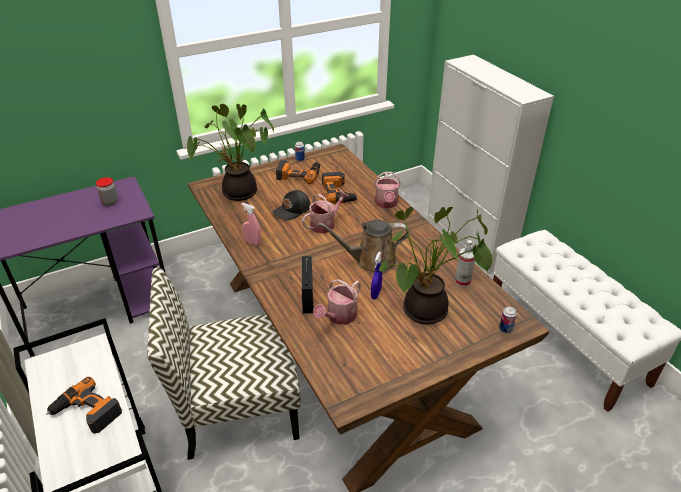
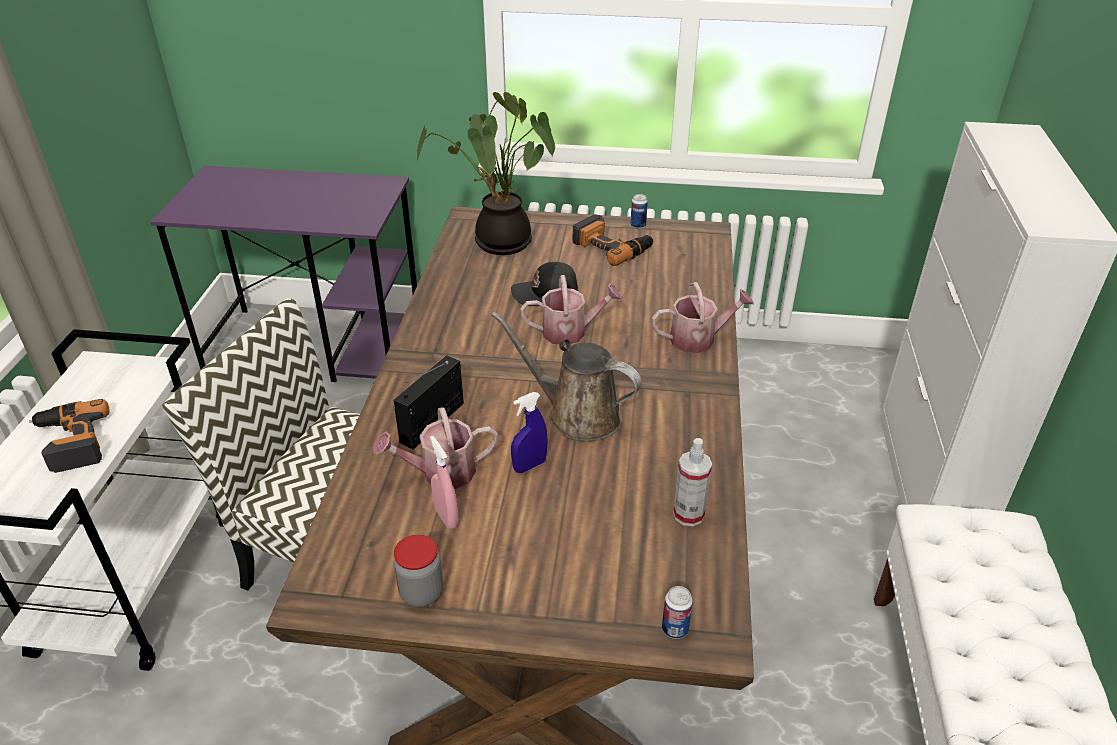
camera: 35 degrees right, 0 degrees up
(110, 202) = (346, 200): jar -> jar (421, 593)
(252, 242) = (444, 317): pink spray bottle -> pink spray bottle (446, 517)
(338, 193) = (641, 294): power drill -> none
(386, 204) = (698, 339): watering can -> watering can turned 135 degrees counterclockwise
(424, 314) = (568, 533): potted plant -> none

